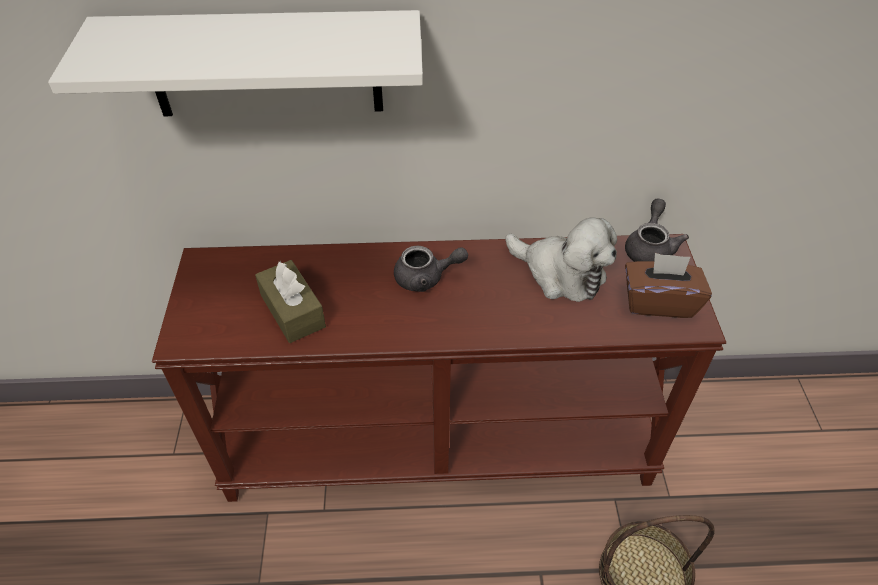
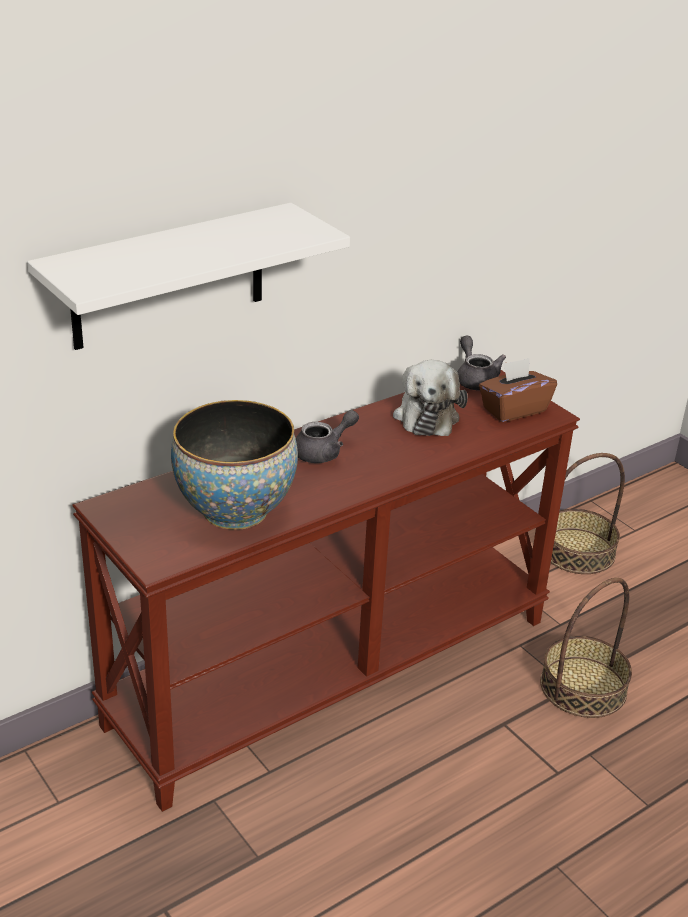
camera: 35 degrees left, 15 degrees down
(292, 311) = (235, 510): brown tissue box -> bowl
(560, 274) = (426, 415): plush toy -> plush toy turned 90 degrees clockwise
(744, 426) = (577, 551): none -> basket

